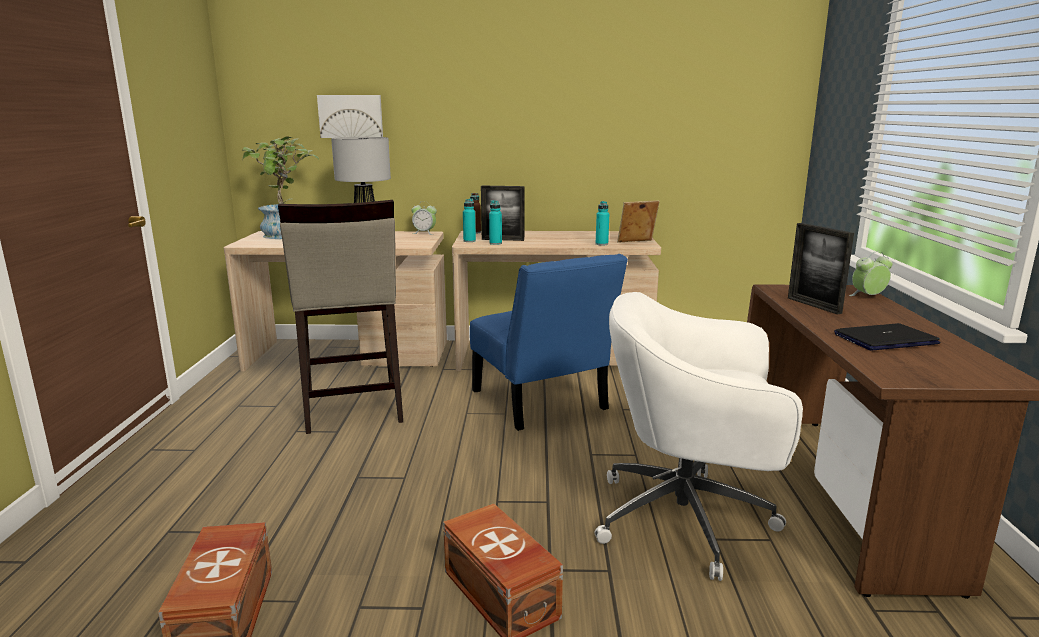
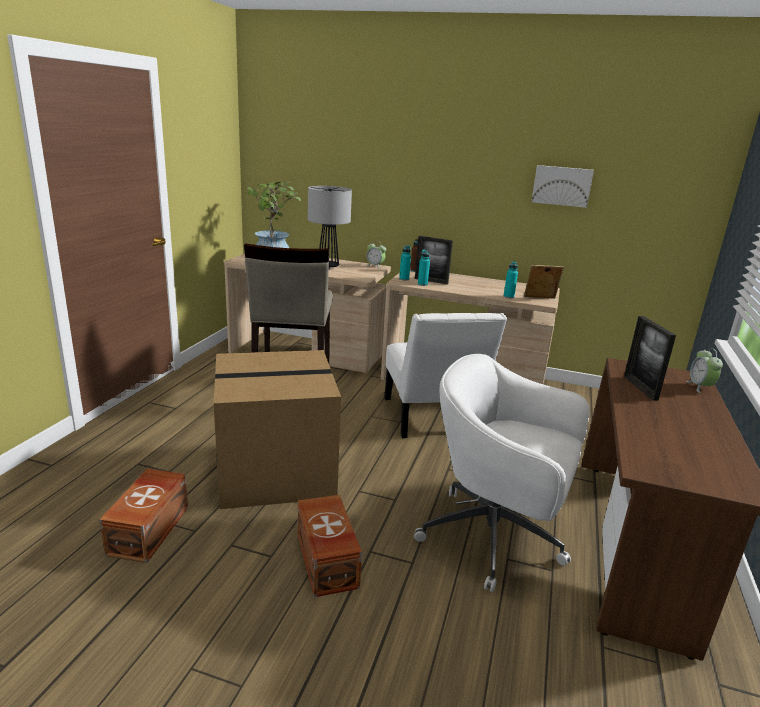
camera: 15 degrees right, 5 degrees up
(351, 116) = (331, 167): picture -> picture (562, 186)
(377, 497) = (277, 469): none -> cardboard box
(541, 403) = (432, 419): blue chair -> white chair
(868, 296) = (700, 387): alarm clock -> alarm clock turned 90 degrees counterclockwise
(885, 339) = (672, 432): laptop -> none

